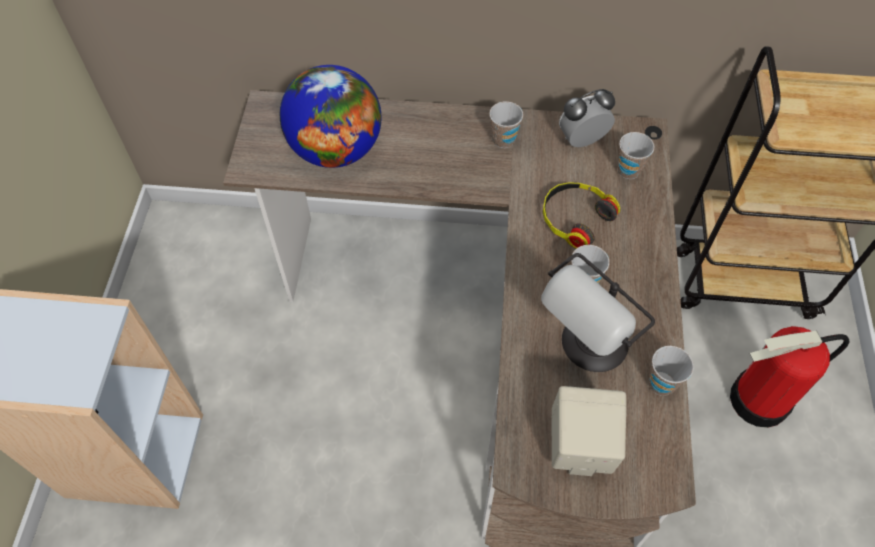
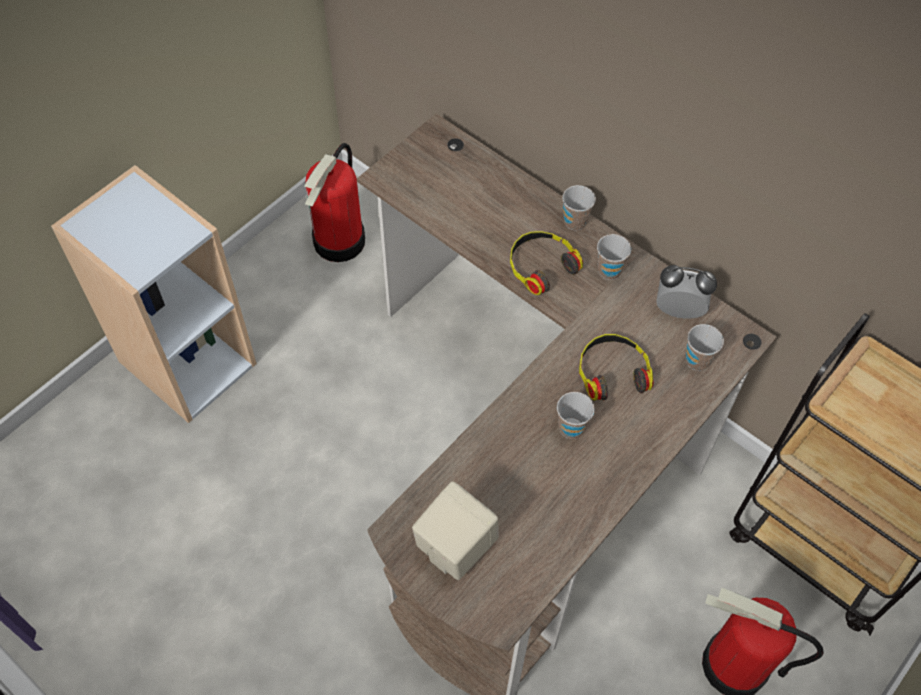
camera: 35 degrees right, 0 degrees up
(199, 265) = (340, 242): none -> fire extinguisher
(336, 150) = (463, 201): globe -> none
(447, 166) = (541, 266): none -> headphones
(586, 351) = (524, 482): table lamp -> none
(661, 383) = (564, 546): cup -> cup (575, 222)

